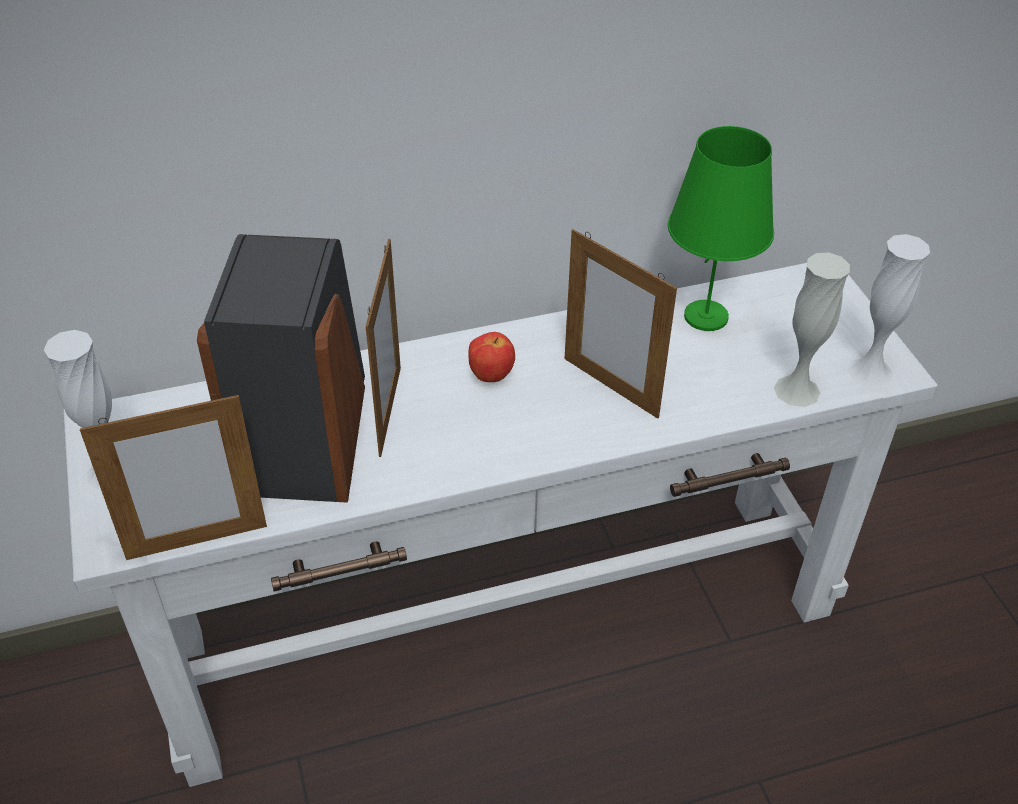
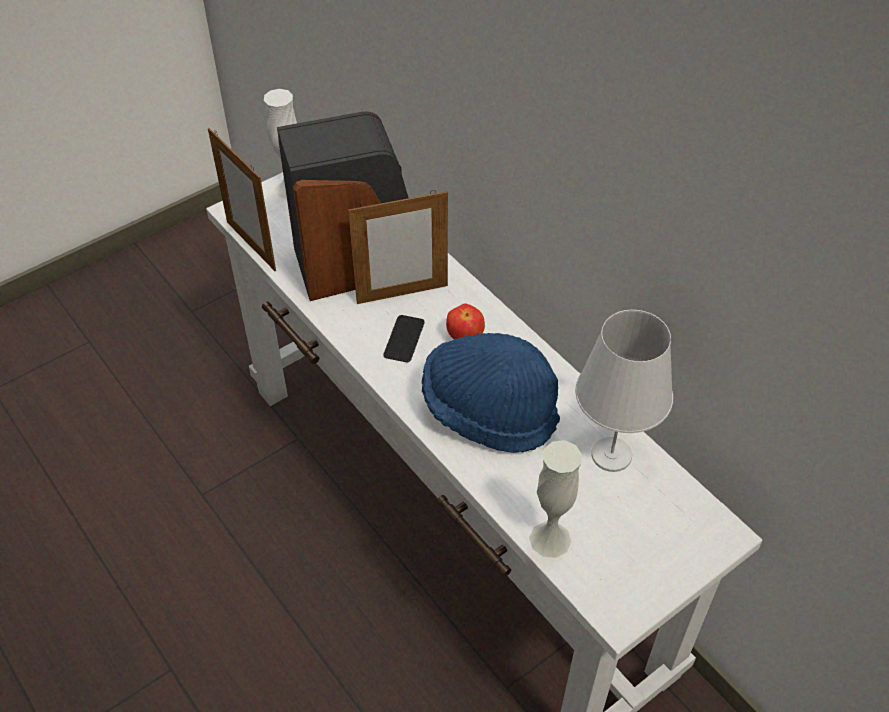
camera: 70 degrees right, 5 degrees up
(465, 428) = (404, 339): none -> phone
(610, 387) = (489, 411): picture frame -> blue hat
(706, 317) = (611, 455): green table lamp -> white table lamp
(870, 371) = (605, 592): white vase -> none

